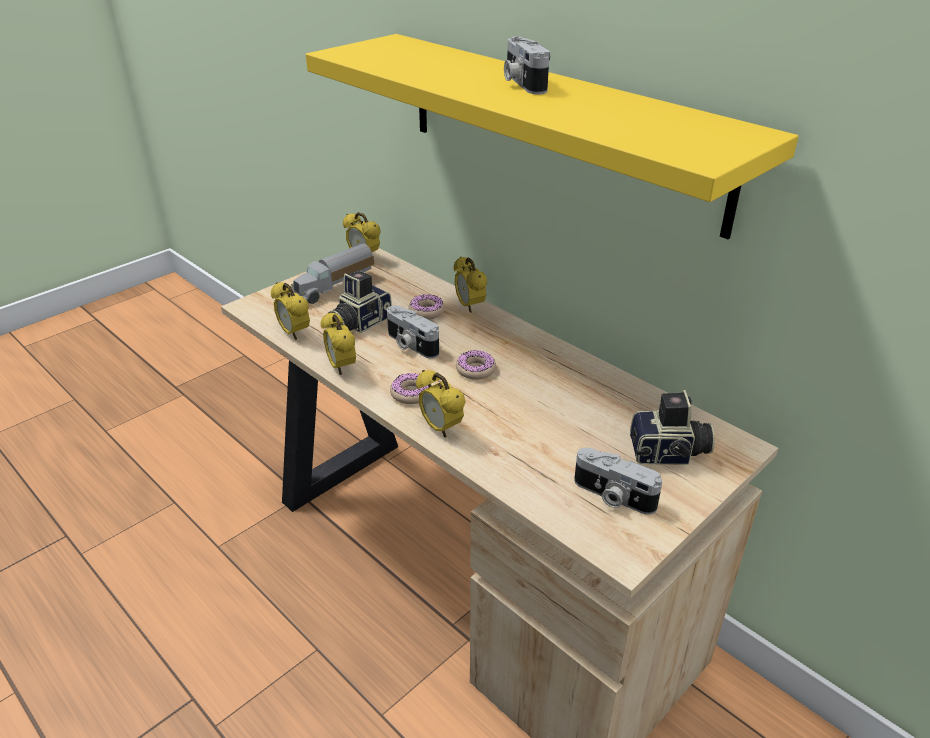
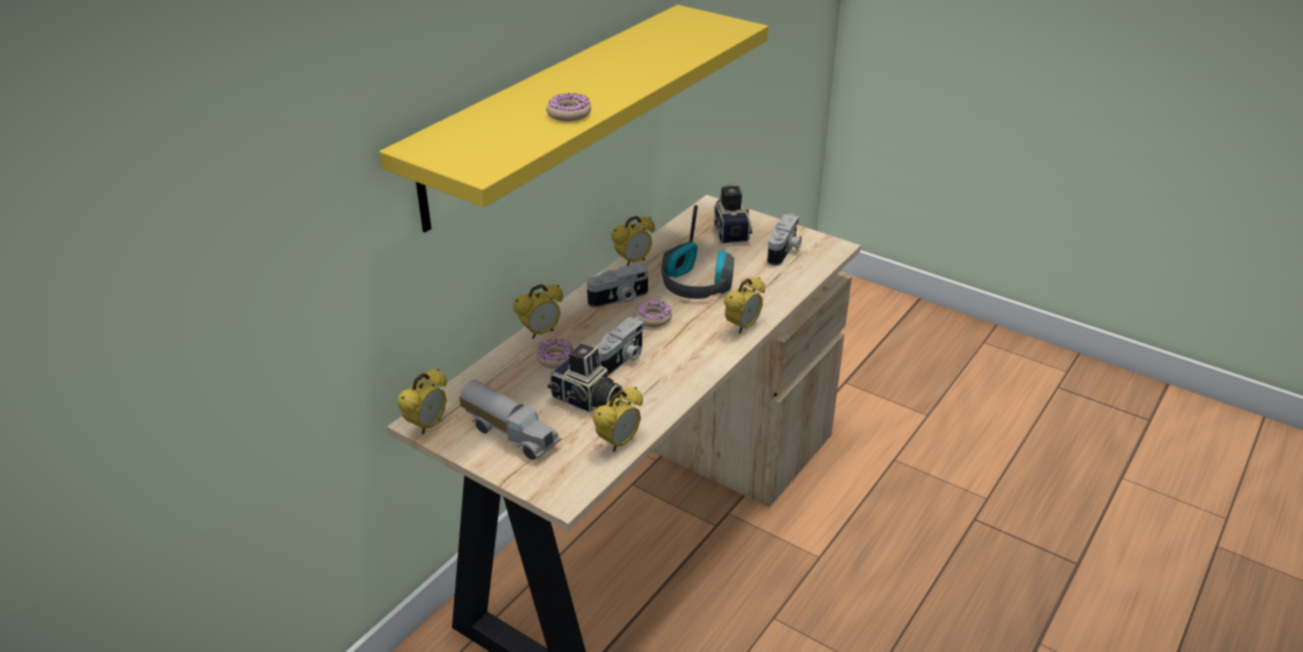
camera: 100 degrees left, 0 degrees up
(341, 367) = (673, 396): alarm clock -> alarm clock (633, 261)
(411, 393) = (701, 348): donut -> donut (569, 114)
(522, 83) = (583, 78): camera -> camera (619, 299)
(539, 407) = (697, 283): none -> headphones

